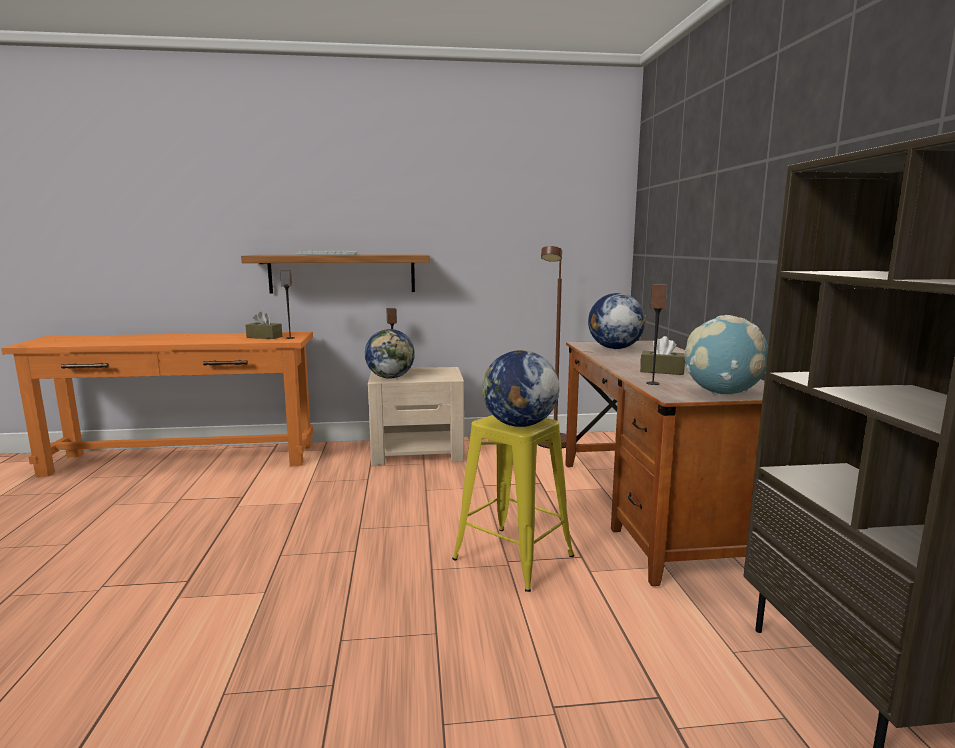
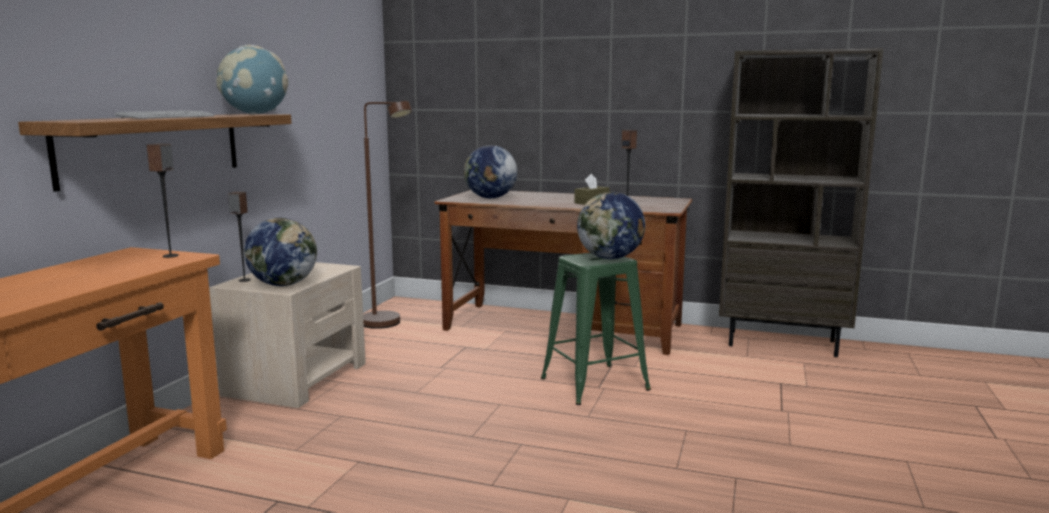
camera: 65 degrees left, 0 degrees up
(264, 337) = (122, 264): brown tissue box -> none
(513, 557) = (594, 384): yellow stool -> green stool
(722, 393) = (668, 204): globe -> globe (256, 114)

